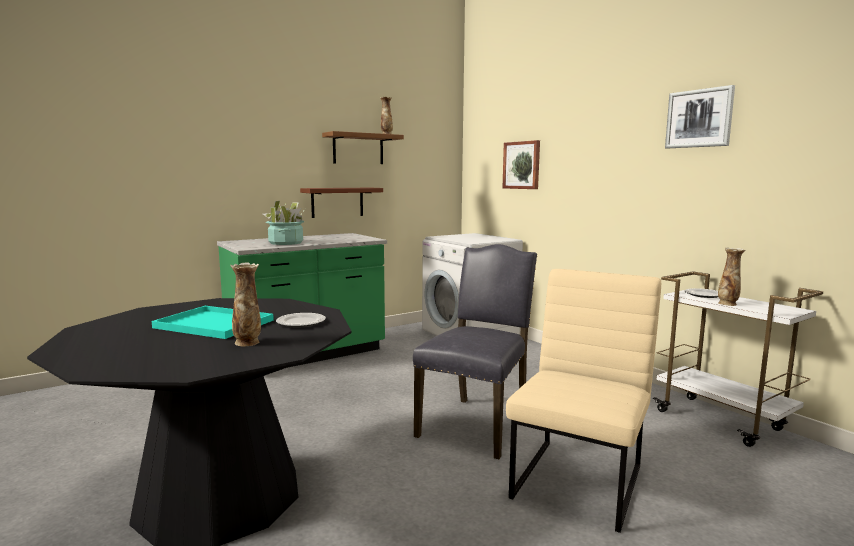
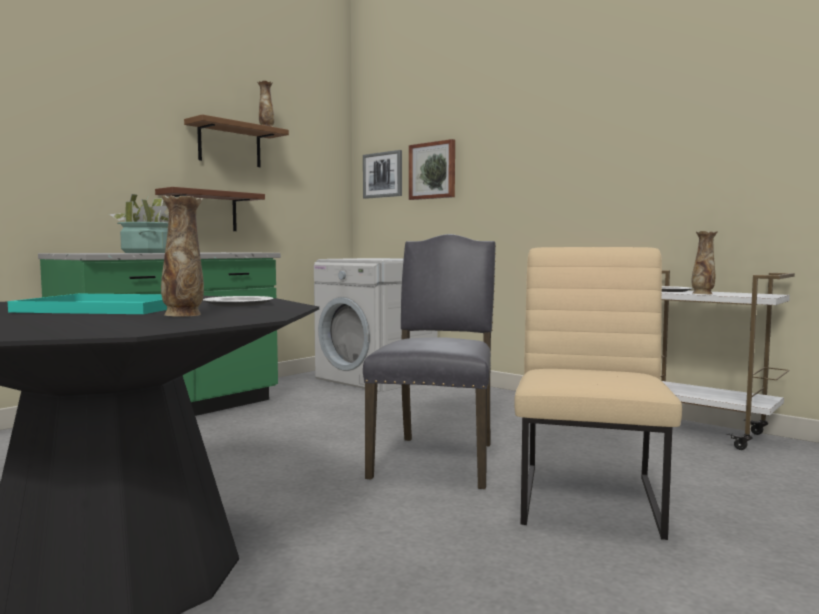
camera: 15 degrees left, 5 degrees down
(699, 118) = (645, 102): picture -> picture (383, 175)

